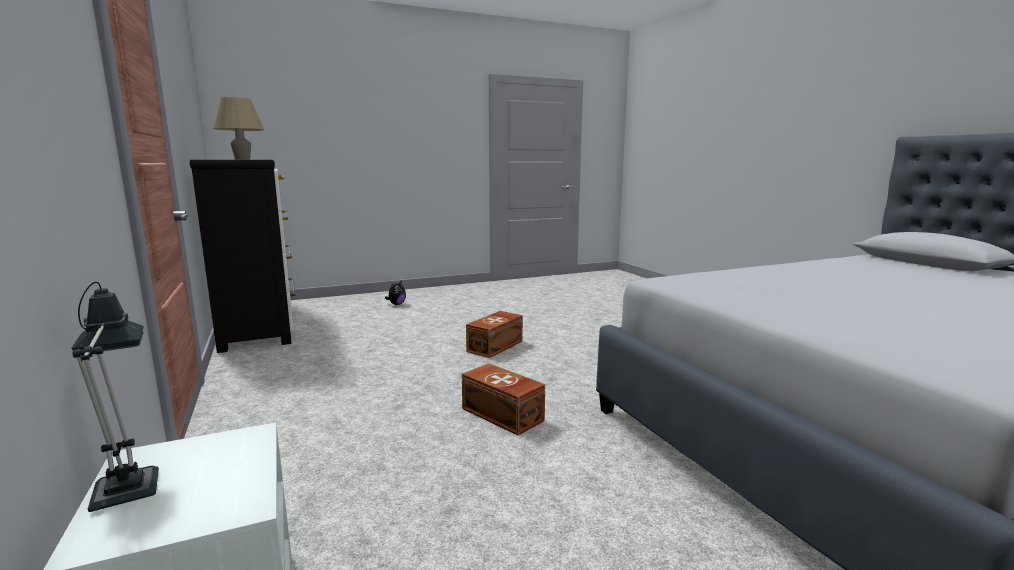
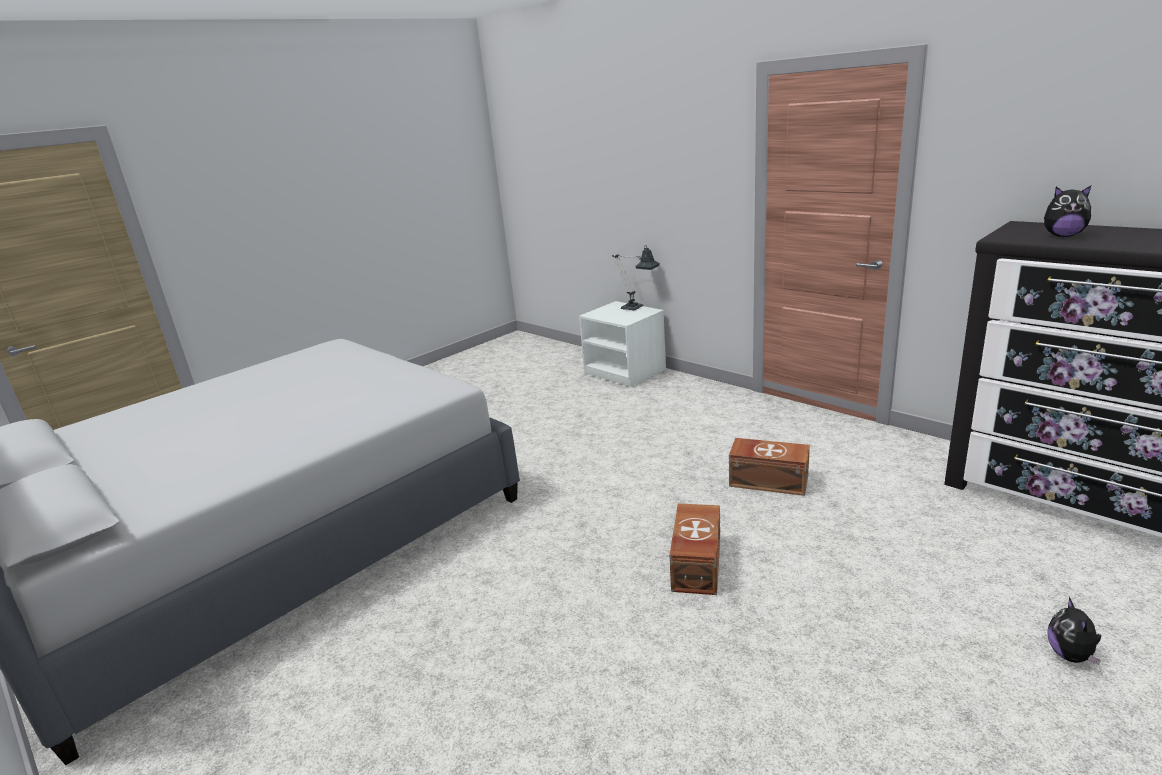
camera: 160 degrees right, 10 degrees up
(242, 159) = (1063, 236): beige table lamp -> plush toy
(502, 415) = (597, 470): brown storage box -> brown storage box (767, 480)

